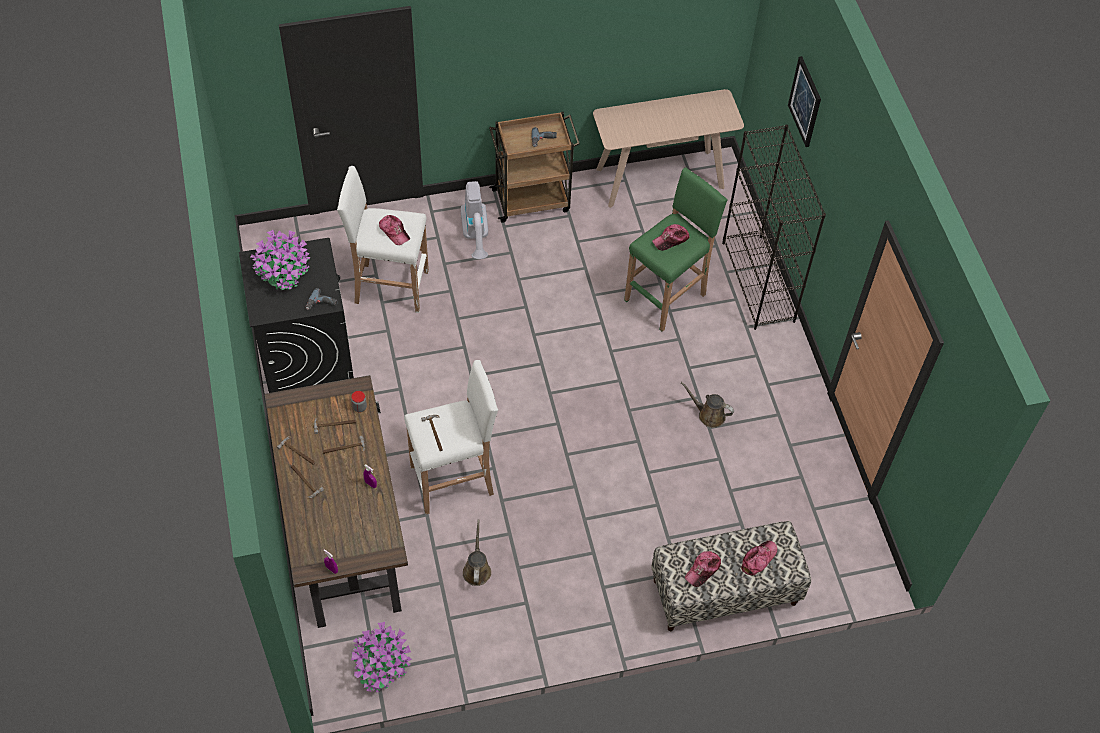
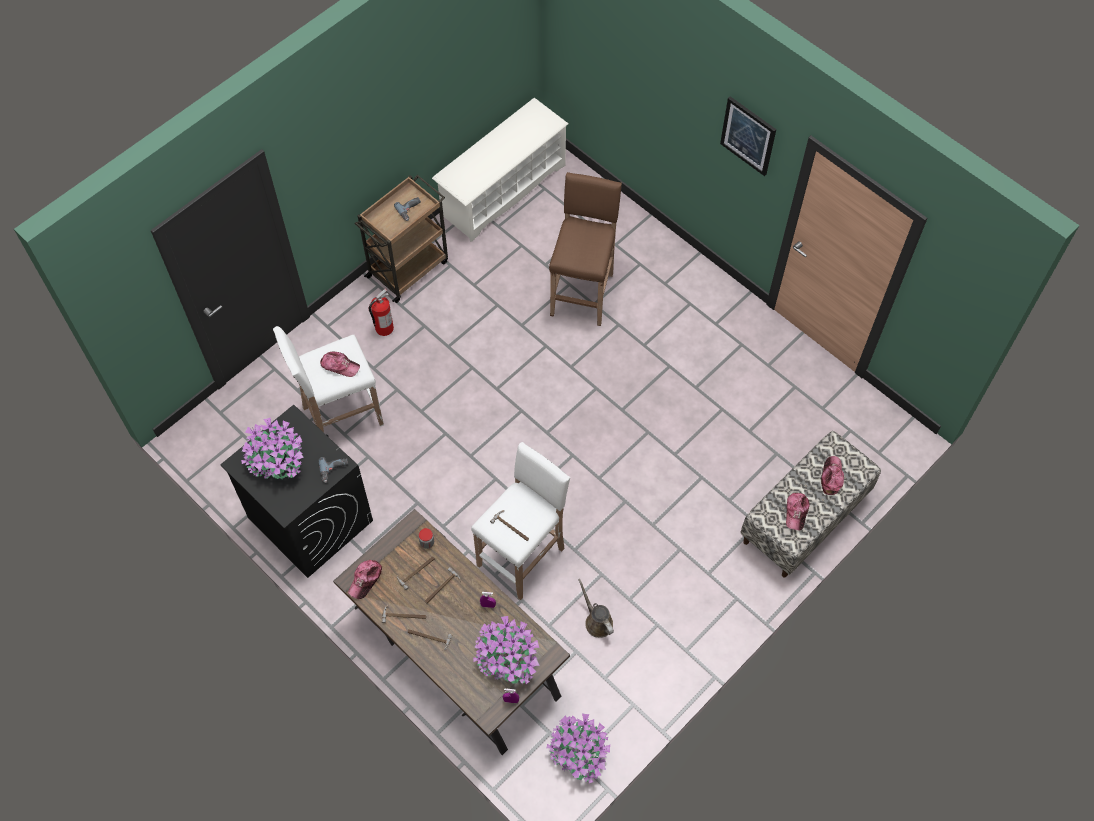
camera: 30 degrees left, 5 degrees up
(353, 535) = (507, 659): none -> potted plant
(476, 237) = (384, 328): vacuum cleaner -> fire extinguisher
(660, 178) = (503, 190): beige console table -> white shoe rack
(666, 297) = (582, 293): green stool -> brown stool
(671, 240) = (582, 243): cap -> cap (365, 580)
(709, 415) = (688, 376): brown watering can -> none
(758, 282) = (647, 239): black bookcase -> none
(805, 101) = (648, 63): picture -> picture (748, 135)

